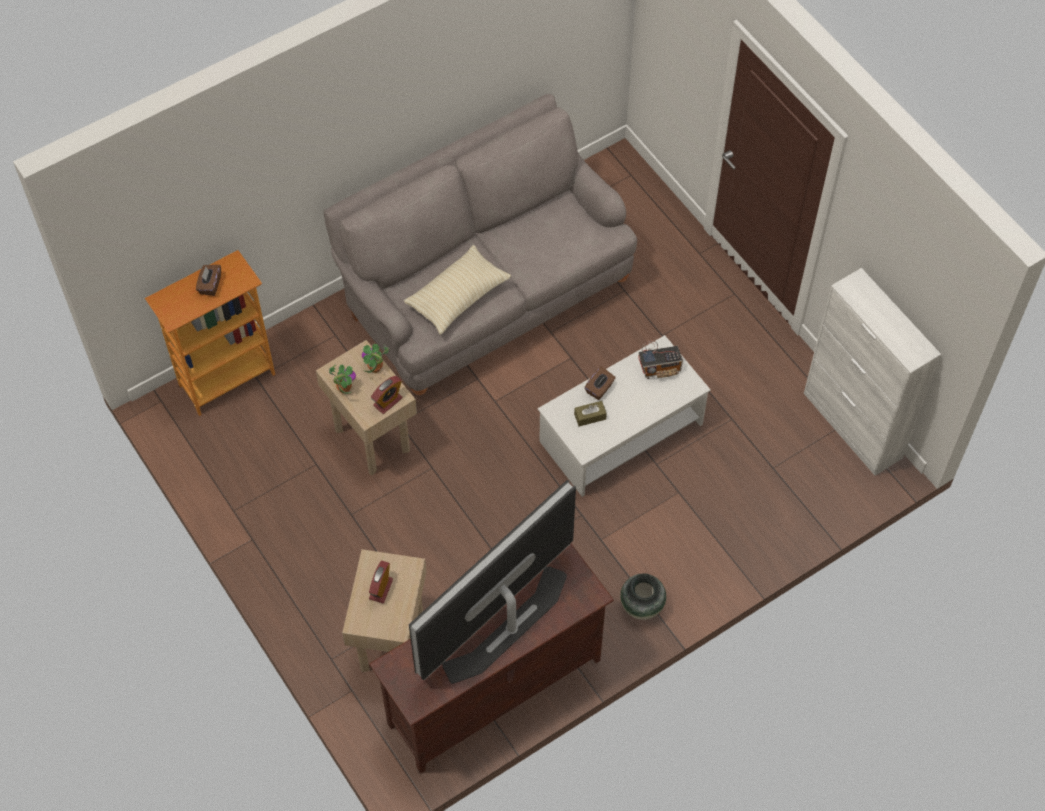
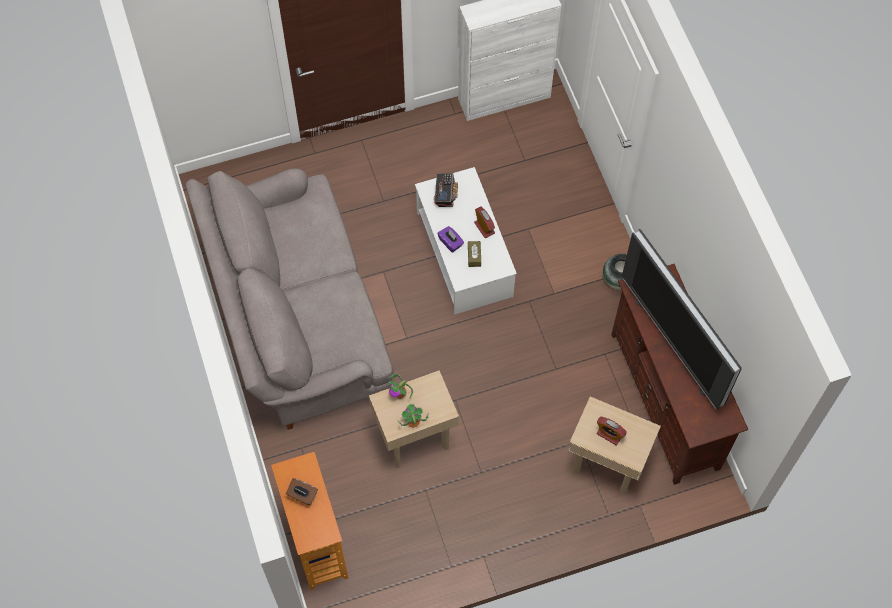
camera: 75 degrees left, 5 degrees up
(387, 401) = (436, 391): alarm clock -> alarm clock (484, 228)
(458, 297) = (341, 318): beige pillow -> none
(599, 389) = (450, 242): brown tissue box -> purple tissue box

